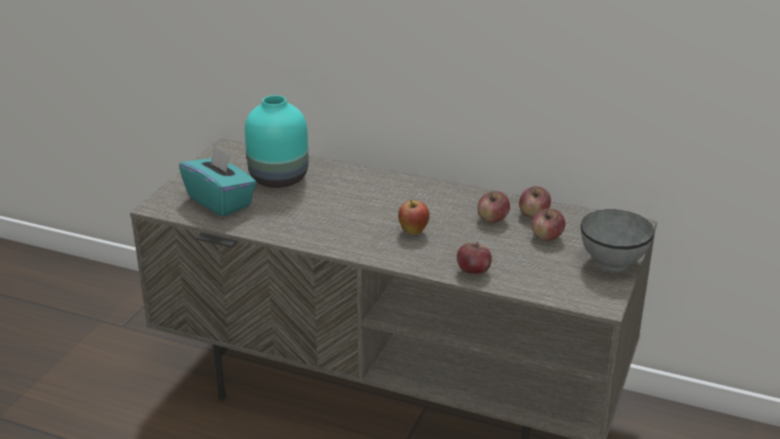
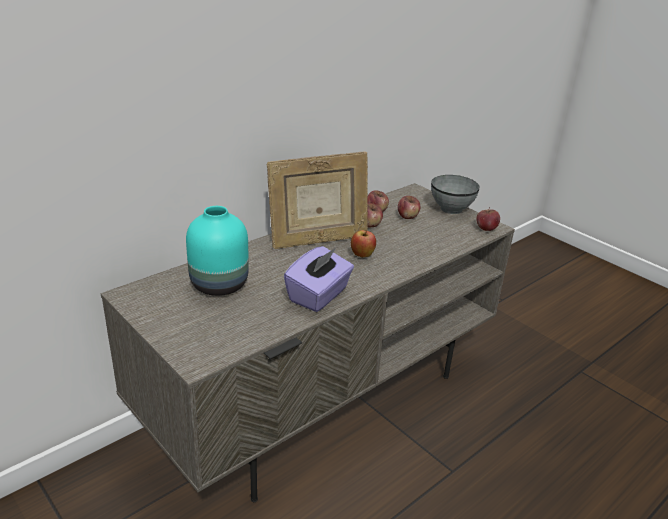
camera: 65 degrees left, 0 degrees up
(220, 201) = (227, 324): turquoise tissue box -> none
(308, 229) = (319, 295): none -> purple tissue box
(416, 200) = (318, 241): none -> picture frame
(473, 271) = (430, 251): apple -> apple (486, 229)

